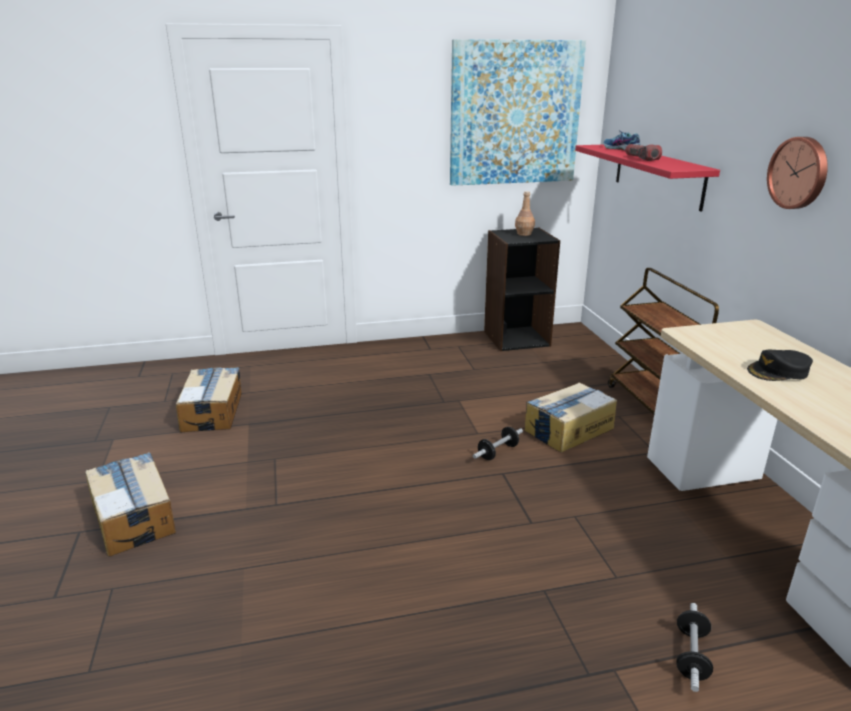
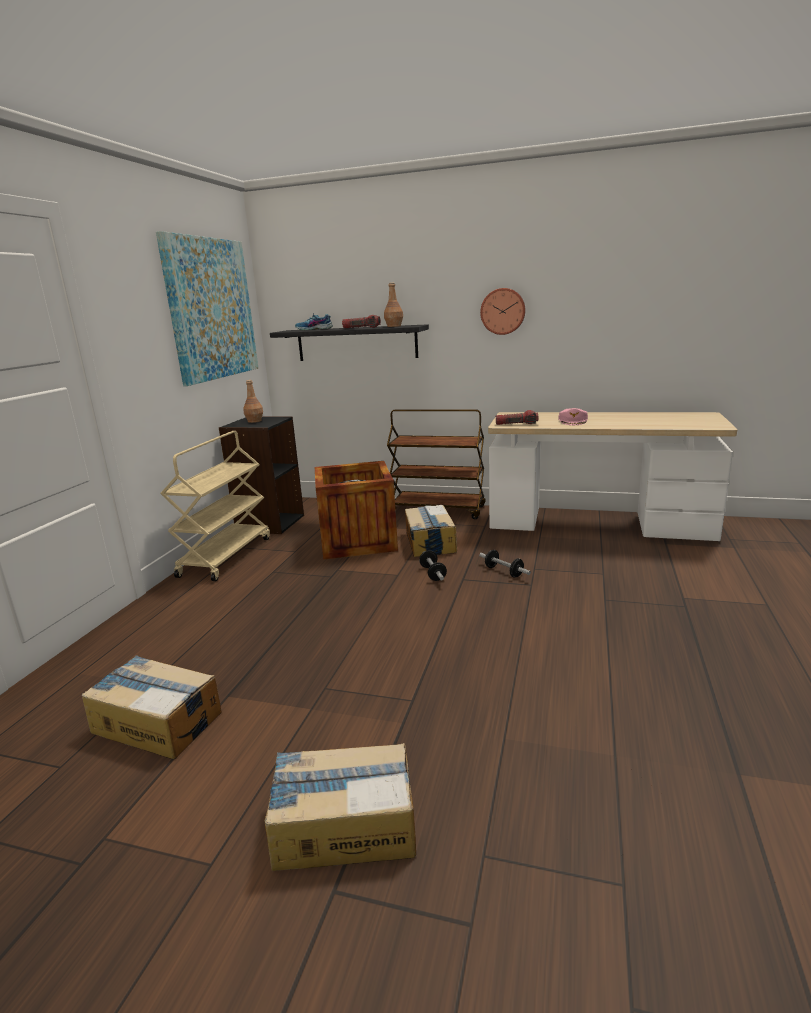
camera: 60 degrees left, 5 degrees down
(436, 346) = (225, 556): none -> beige cart
(527, 390) = (357, 541): none -> crate
(658, 175) = (356, 343): red shelf -> black shelf
(673, 164) = (394, 326): none -> brown bottle
(691, 656) = (677, 573): dumbbell -> dumbbell (504, 572)
(701, 340) = (516, 424): none -> flashlight
(778, 371) = (573, 421): black cap -> pink cap

